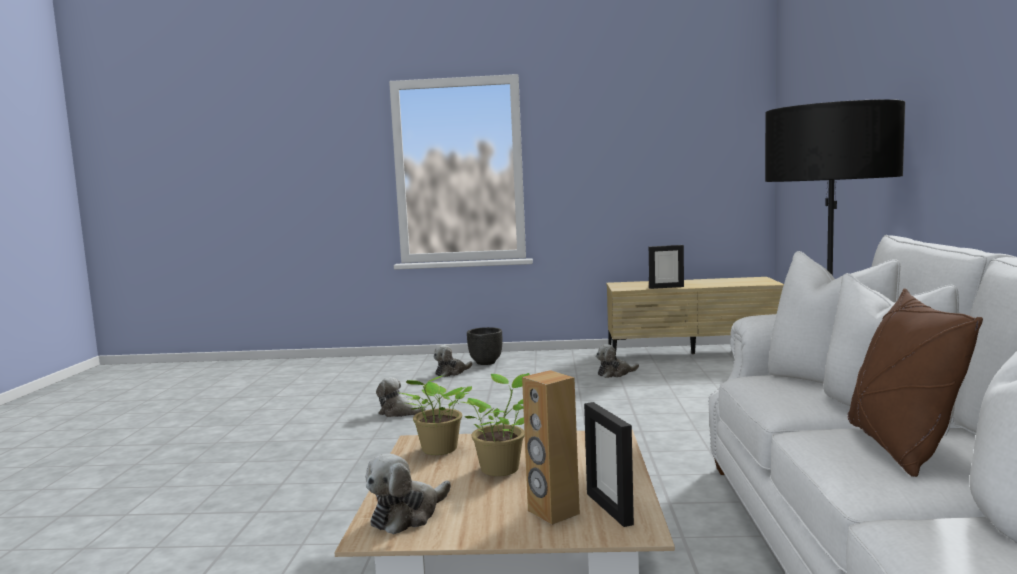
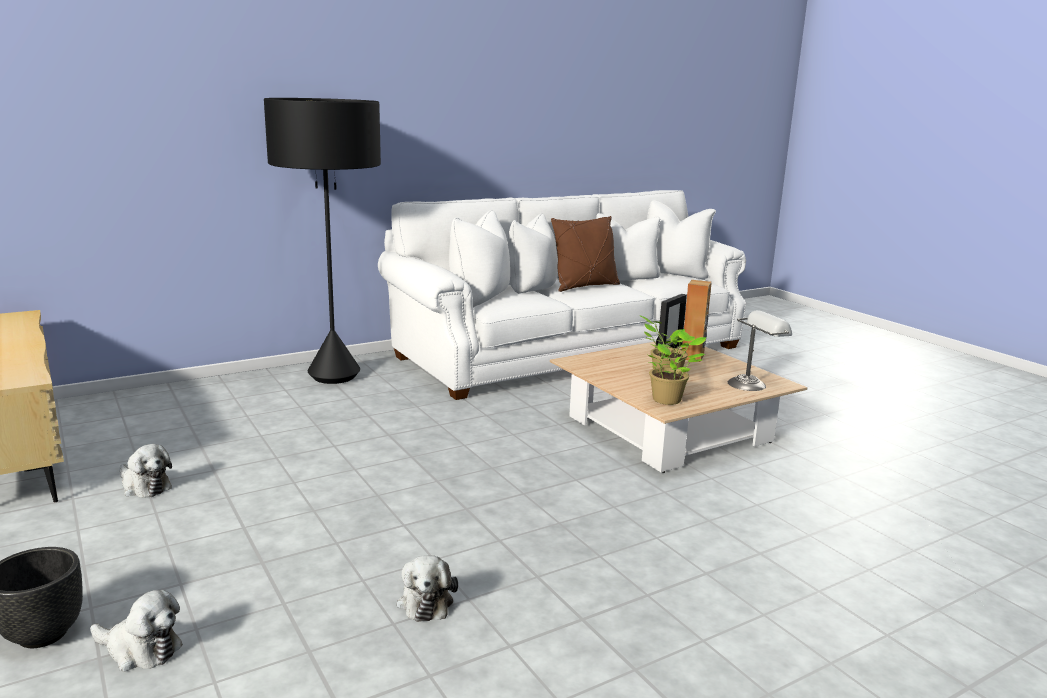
camera: 125 degrees left, 10 degrees up
(407, 515) = (752, 383): plush toy -> white table lamp
(666, 287) = (27, 356): picture frame -> none

